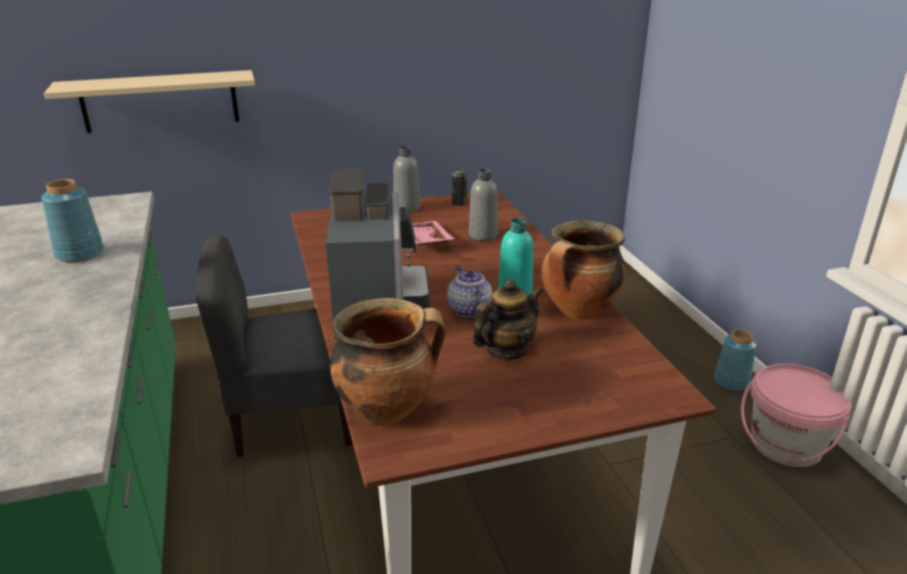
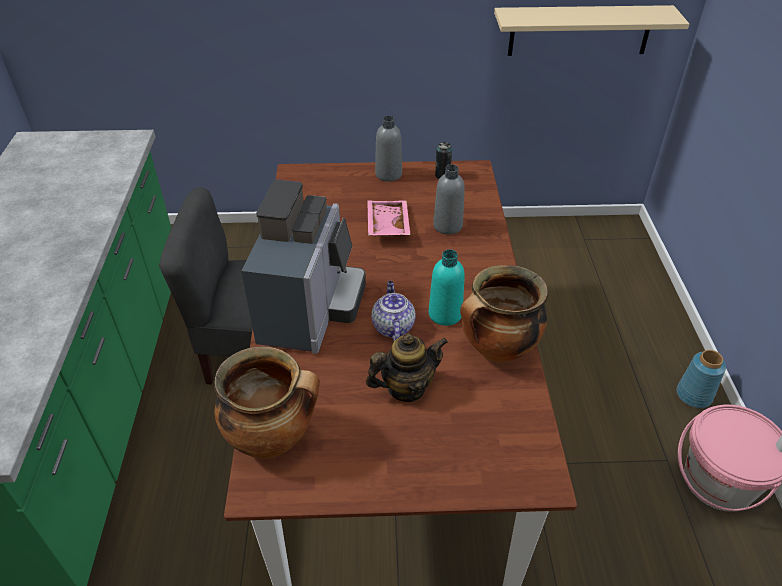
camera: 15 degrees right, 15 degrees up
(80, 253) = (69, 206): blue vase -> none
(160, 101) = (173, 29): beige shelf -> beige shelf (579, 30)

